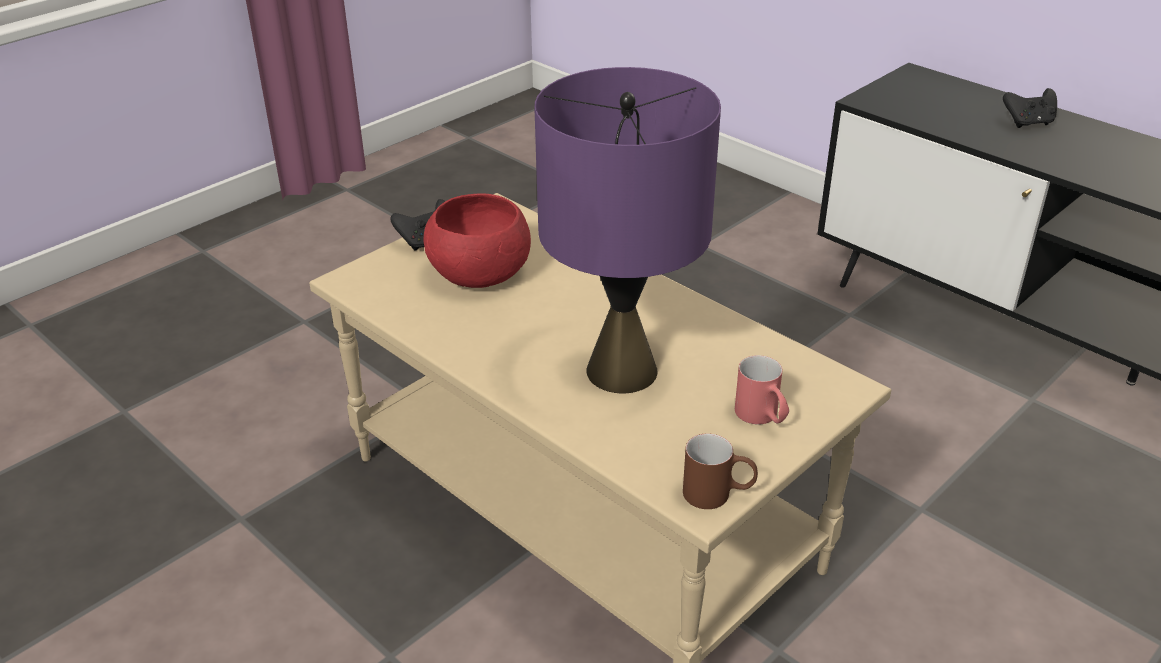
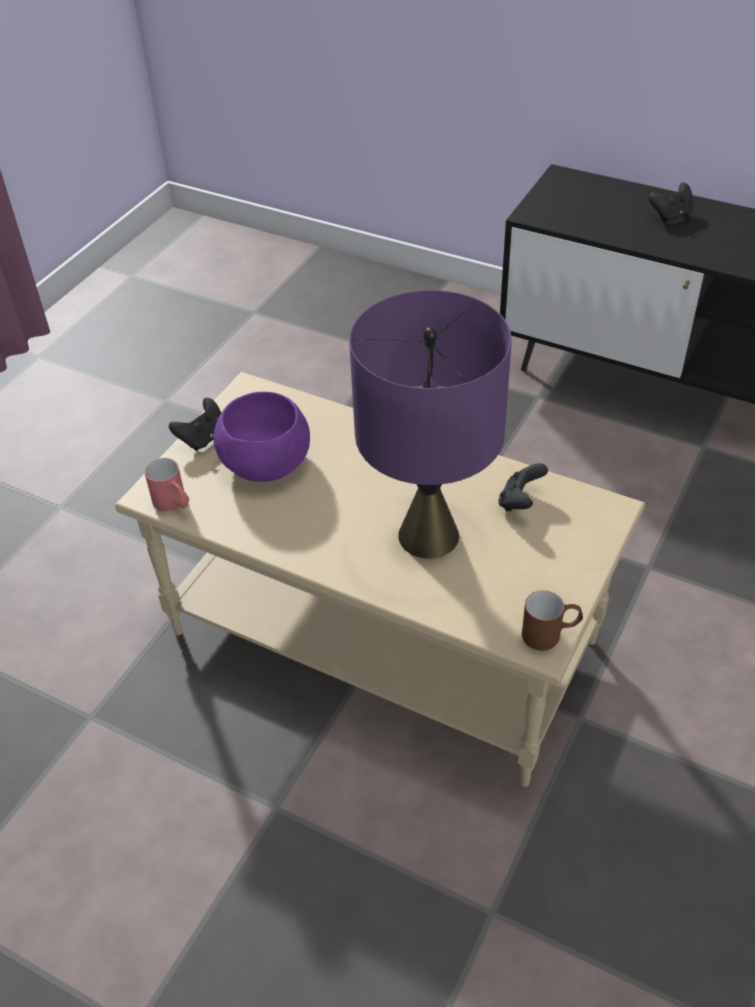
camera: 15 degrees left, 10 degrees up
(480, 273) = (266, 462): red bowl -> purple bowl
(741, 359) = (520, 501): none -> black game controller
(762, 418) = (557, 554): red mug -> red mug (174, 504)

